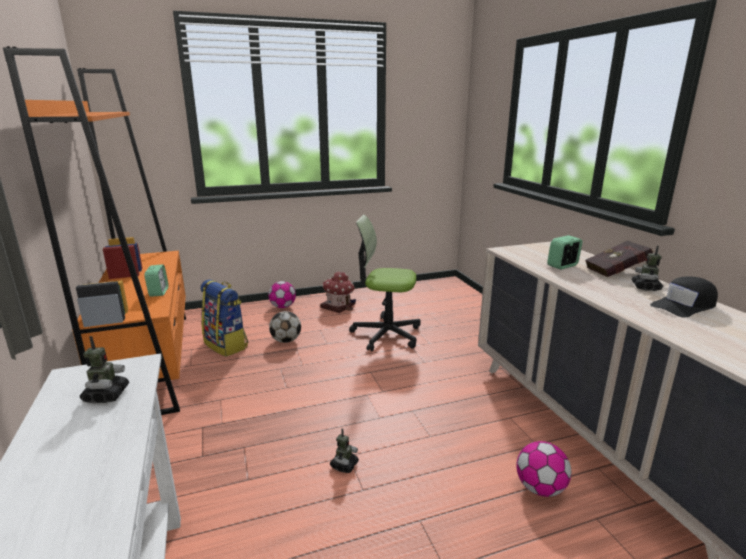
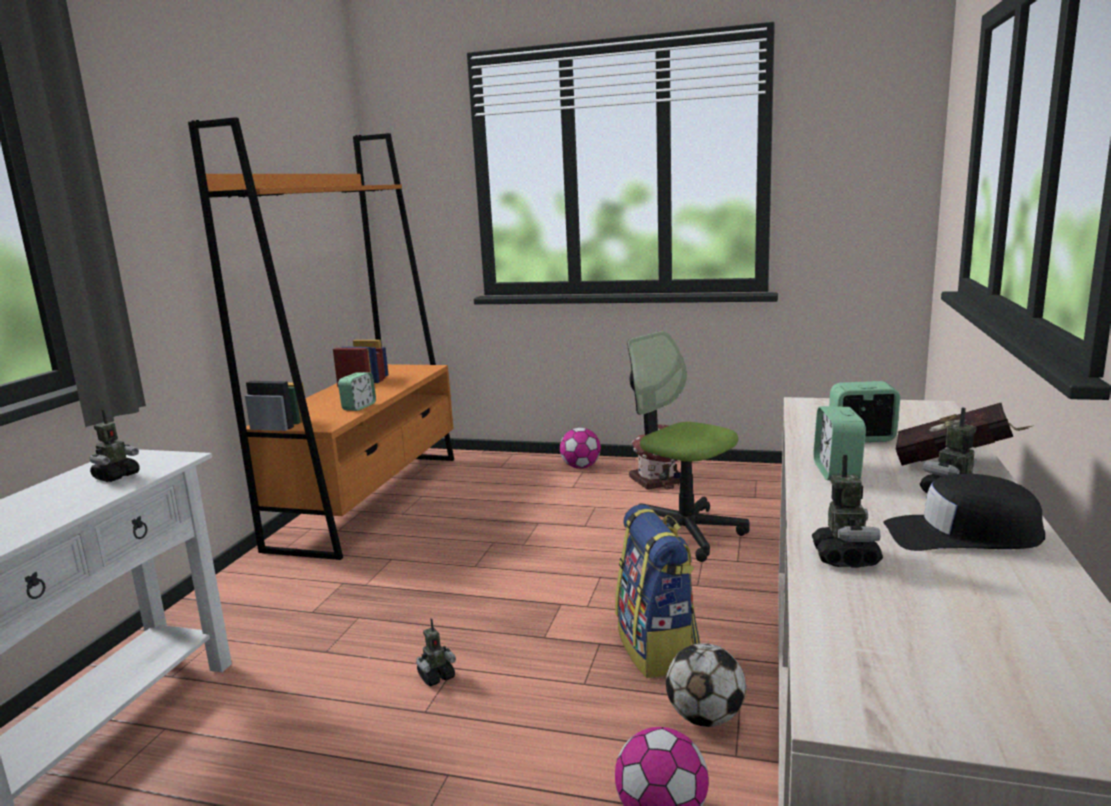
camera: 35 degrees right, 5 degrees down
(226, 345) = (463, 500): backpack -> backpack (658, 649)
(286, 341) = (536, 510): football -> football (705, 717)
(587, 285) = (837, 472): none -> alarm clock
(673, 327) = (845, 557): none -> toy robot

